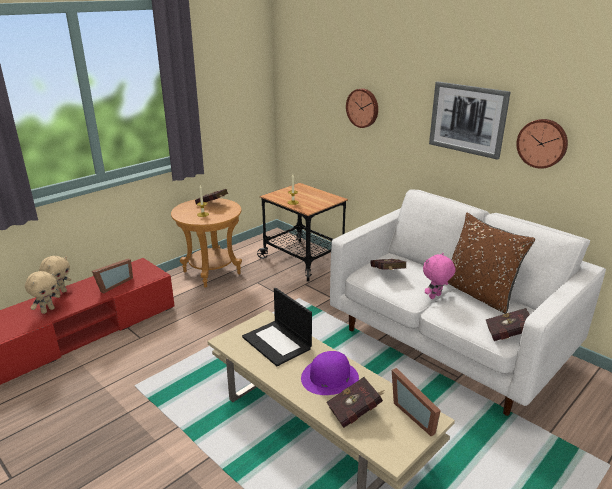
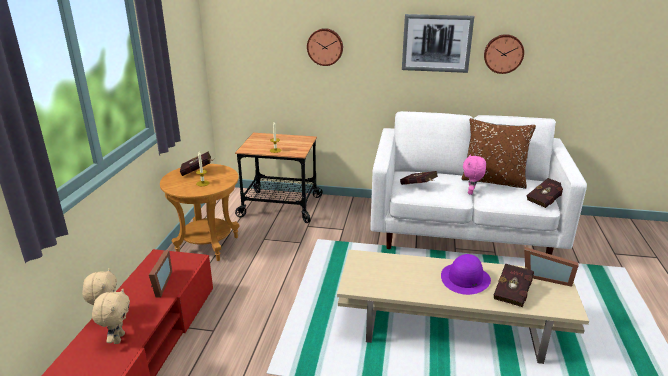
camera: 35 degrees left, 0 degrees up
(277, 343) = (394, 271): laptop -> none

